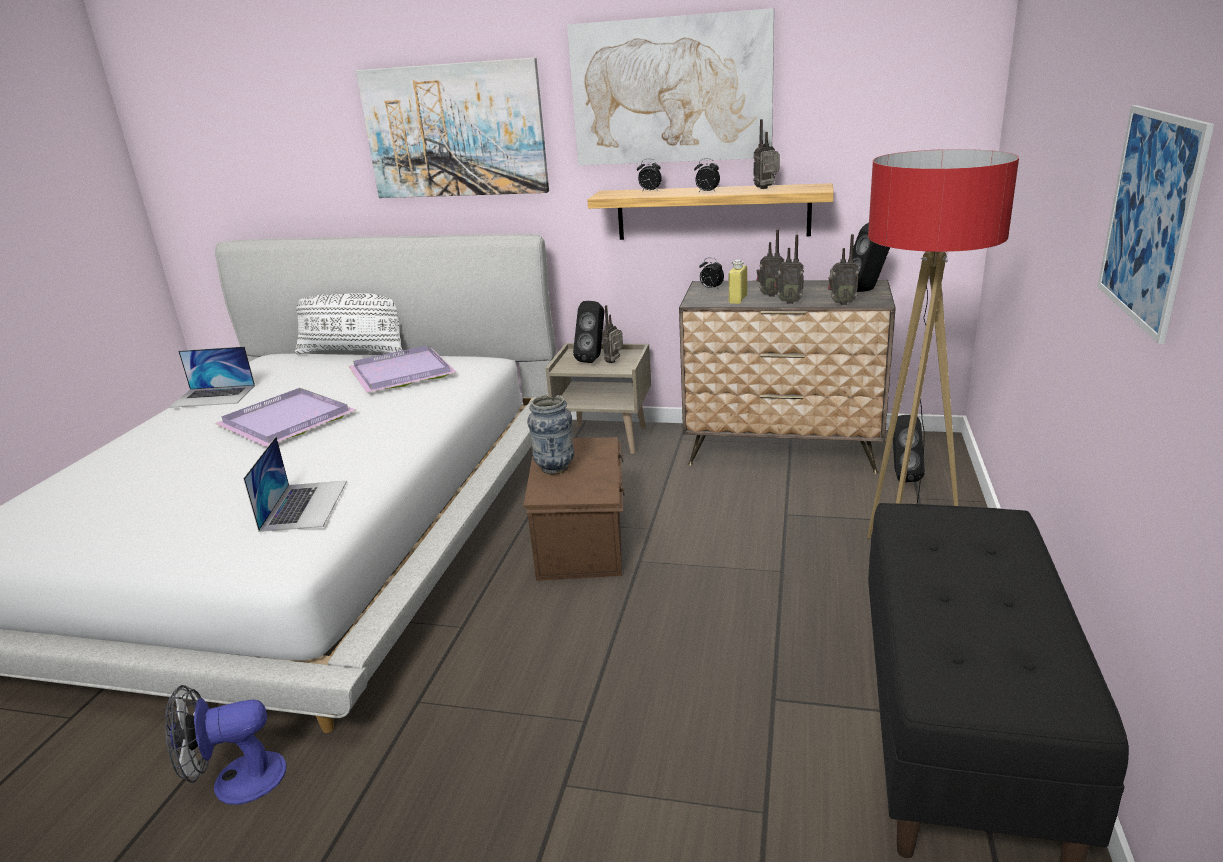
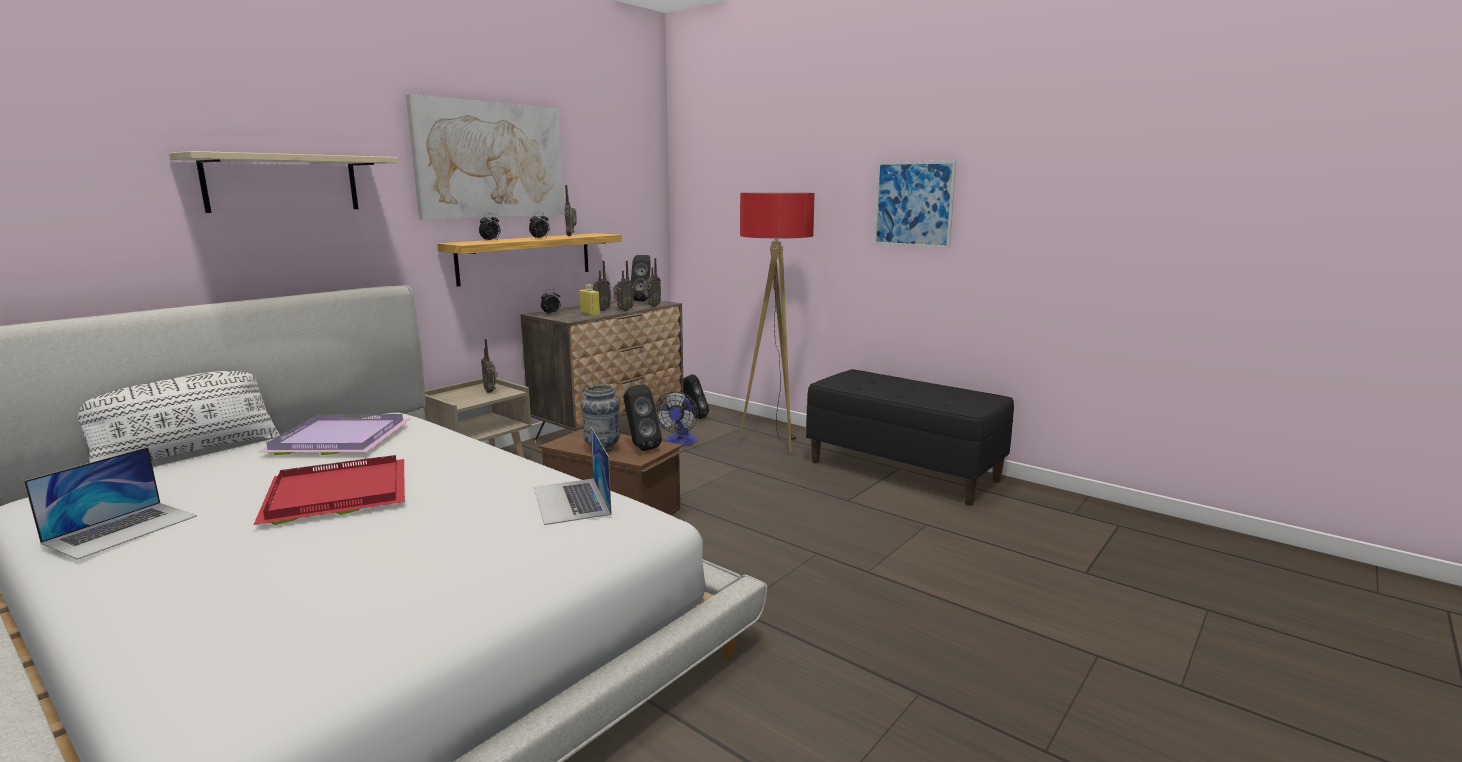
camera: 65 degrees left, 10 degrees down
(236, 781) = (753, 711): fan -> fan (680, 442)
(284, 421) = (334, 495): purple tray -> red tray
(304, 505) = (571, 500): laptop -> laptop turned 135 degrees counterclockwise
(454, 131) = (282, 183): picture -> beige shelf
(594, 359) = (468, 394): black speaker -> black speaker (640, 447)

